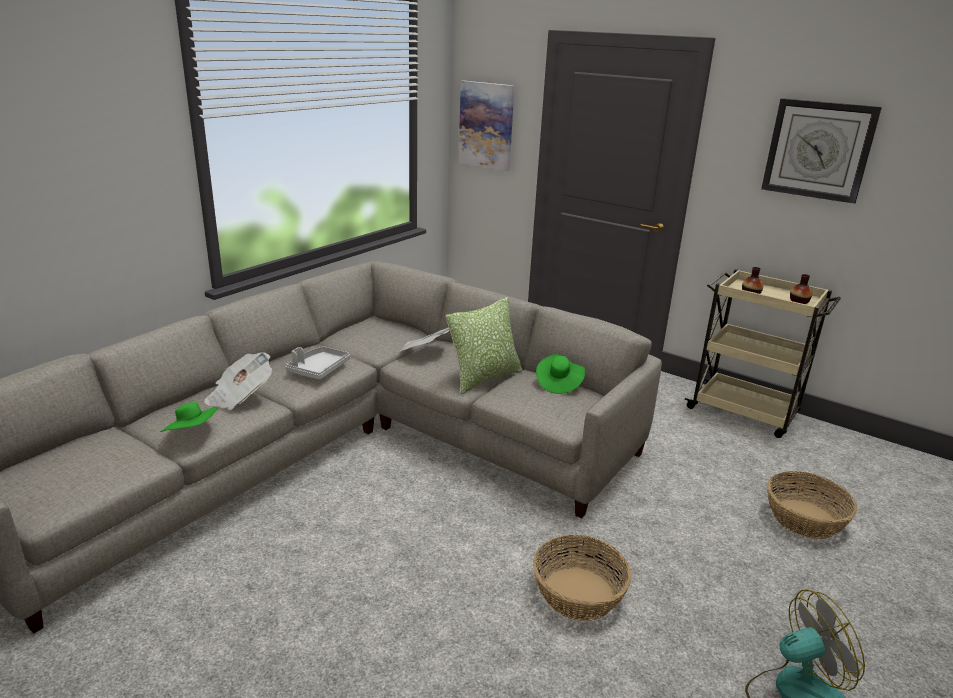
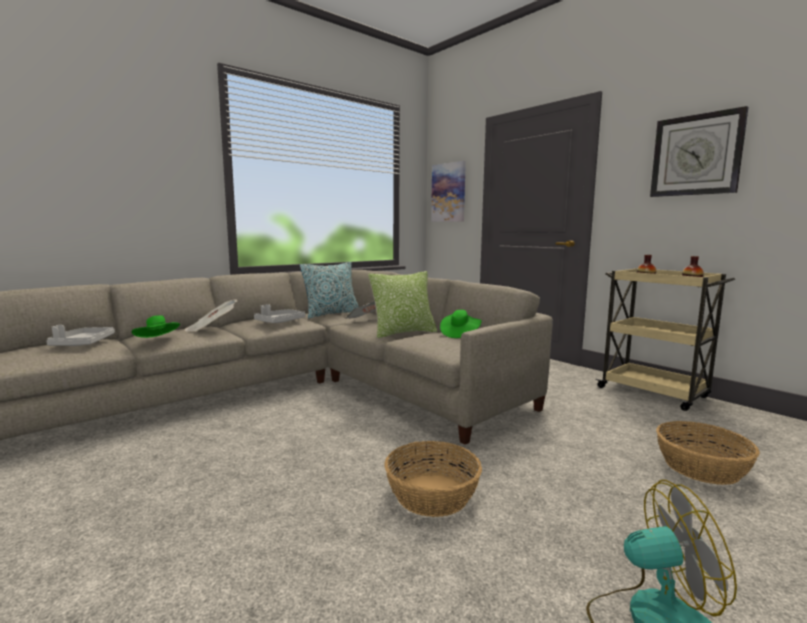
camera: 15 degrees right, 15 degrees down
(95, 453) = (83, 344): none -> grey tray
(368, 339) = (331, 314): none -> pillow

